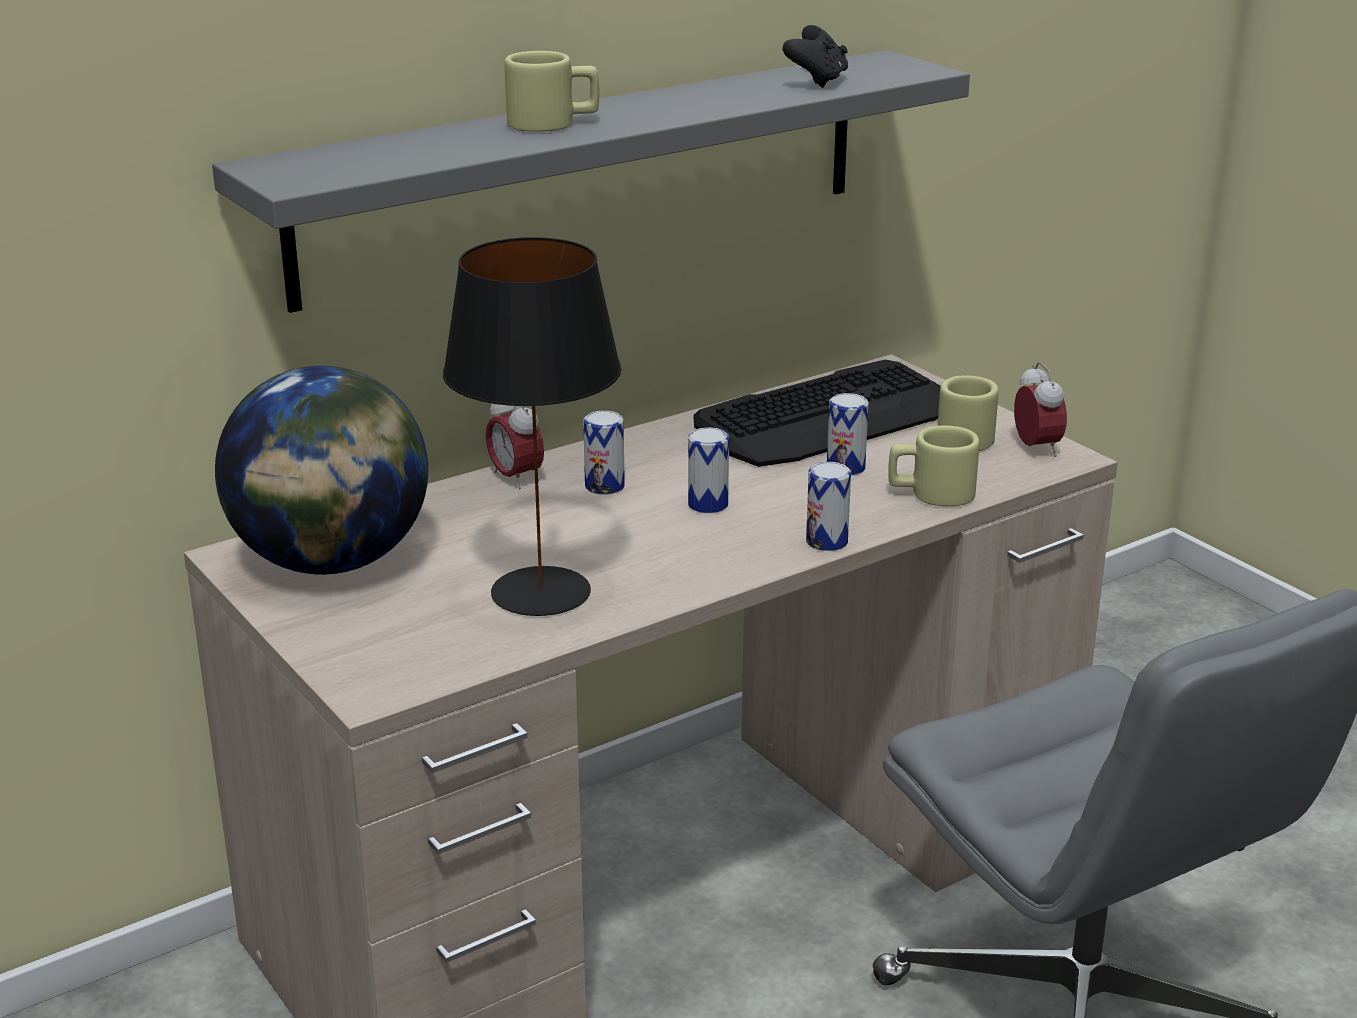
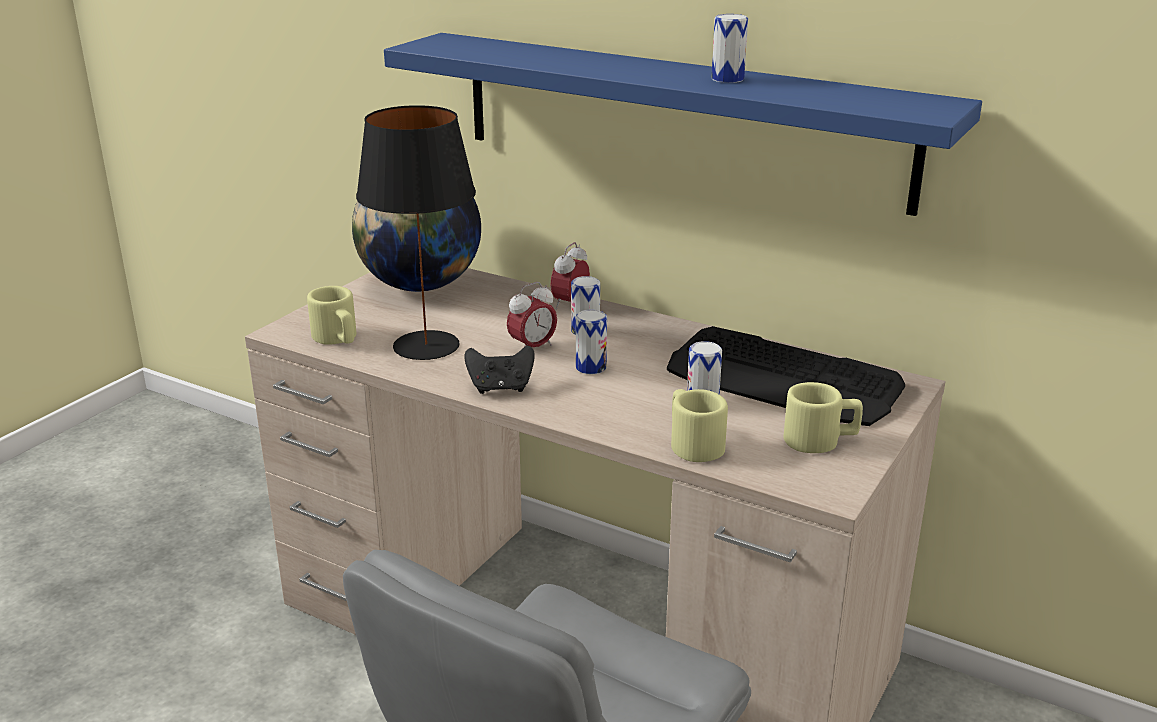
camera: 65 degrees right, 0 degrees up
(553, 123) = (608, 63): beige mug -> beige mug (338, 339)
(587, 174) = (678, 118): grey shelf -> blue shelf
(817, 81) = (830, 95): black game controller -> black game controller (500, 388)
(826, 541) = (572, 418): can -> can (727, 79)
(1036, 448) = (832, 475): alarm clock -> alarm clock (532, 348)

